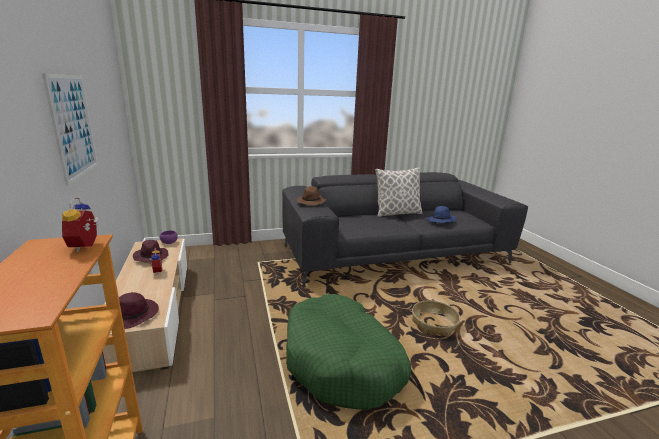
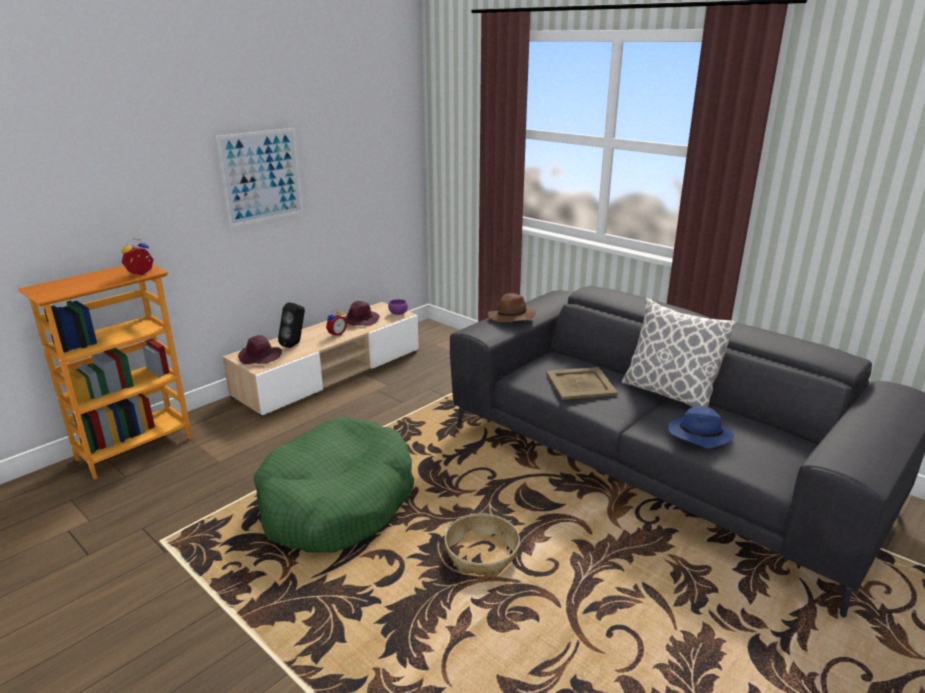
camera: 60 degrees right, 5 degrees up
(139, 293) = (295, 344): none -> black speaker
(371, 223) = (580, 383): none -> beige tray

